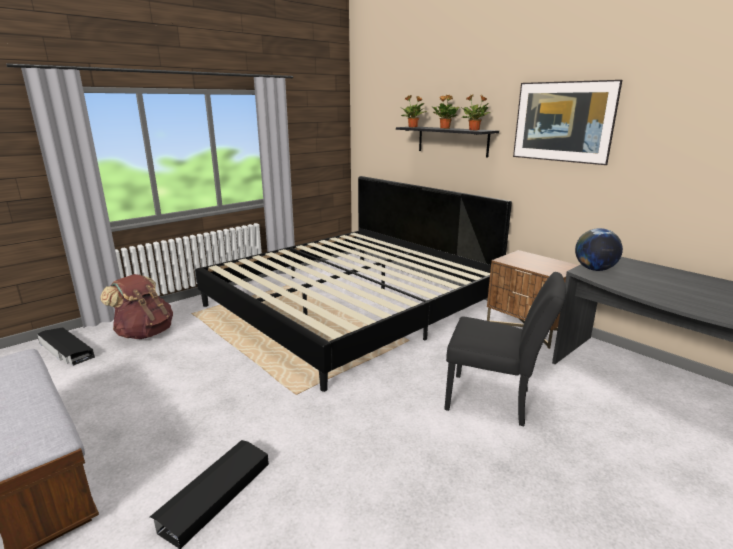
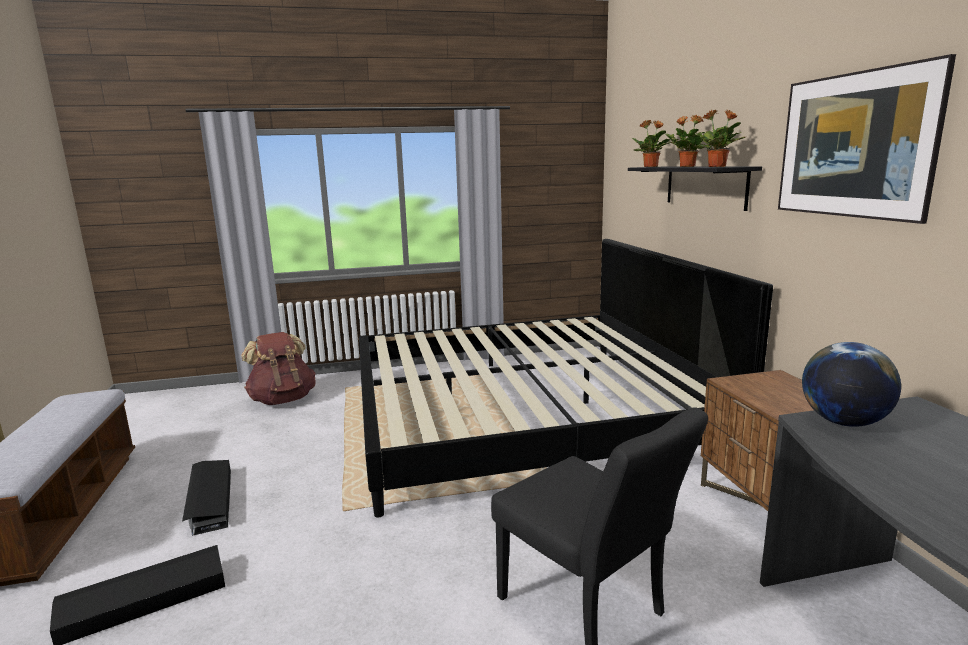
camera: 30 degrees right, 5 degrees down
(66, 350) = (206, 402): black storage box -> black storage box (209, 501)

